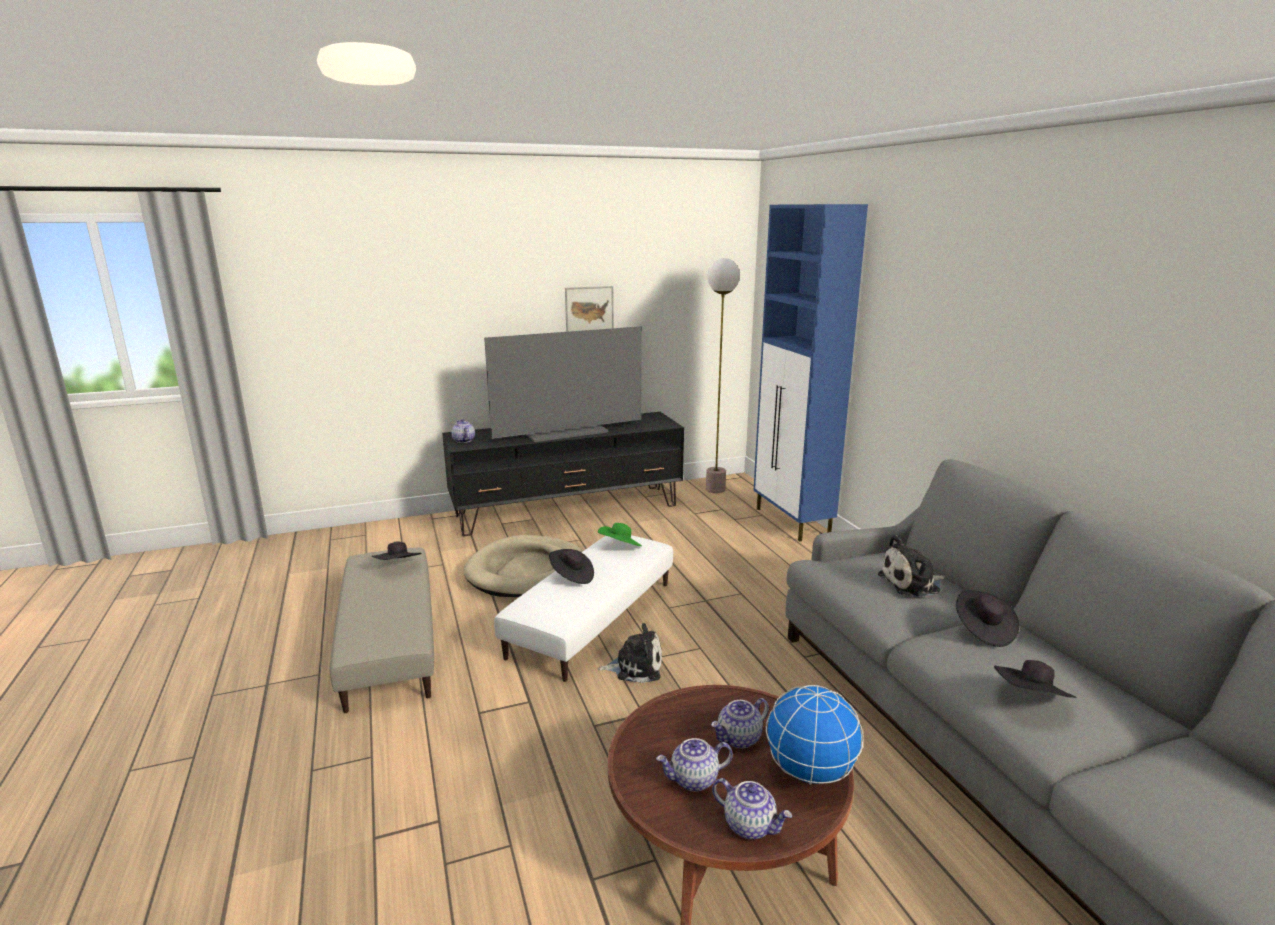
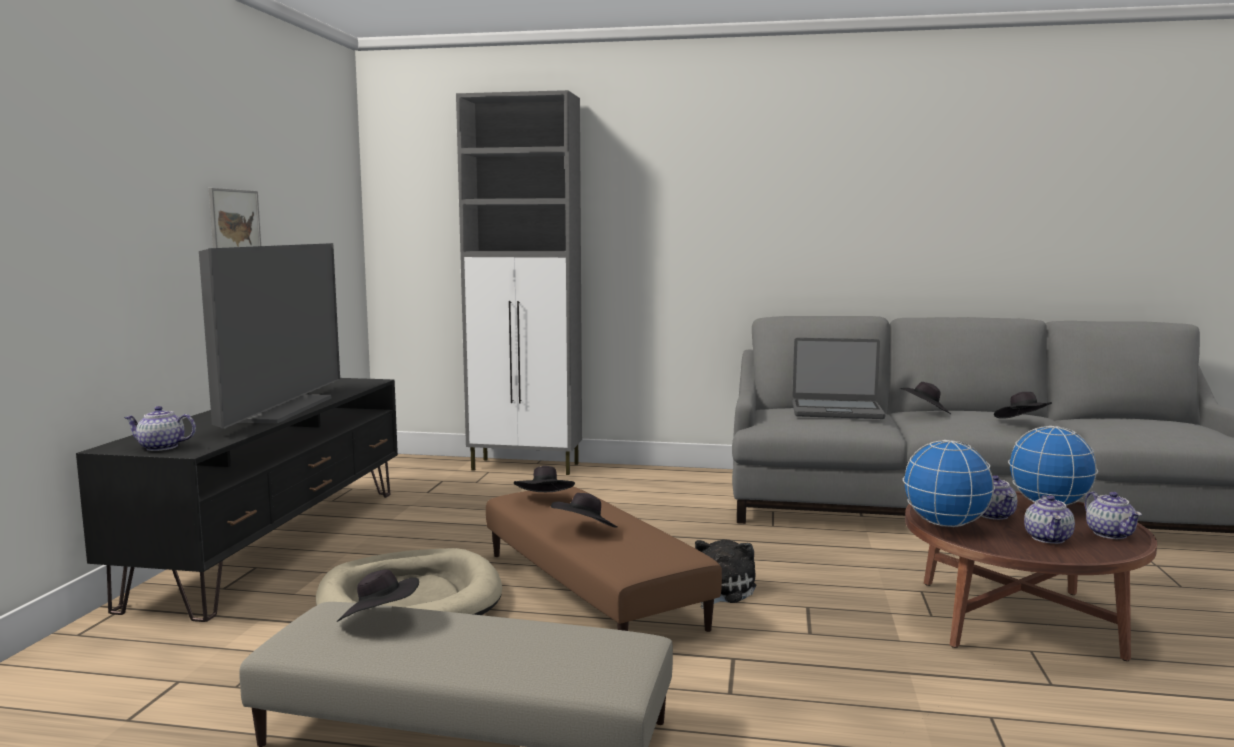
camera: 60 degrees left, 10 degrees down
(591, 618) = (590, 589): white ottoman -> brown ottoman
(620, 547) = (545, 500): green hat -> black hat
(673, 712) = (946, 524): none -> globe
(715, 489) = (389, 471): floor lamp -> none
(750, 825) = (1111, 534): teapot -> teapot turned 105 degrees clockwise
(792, 522) = (527, 467): blue cabinet -> grey cabinet
(912, 583) = (836, 411): plush toy -> laptop

